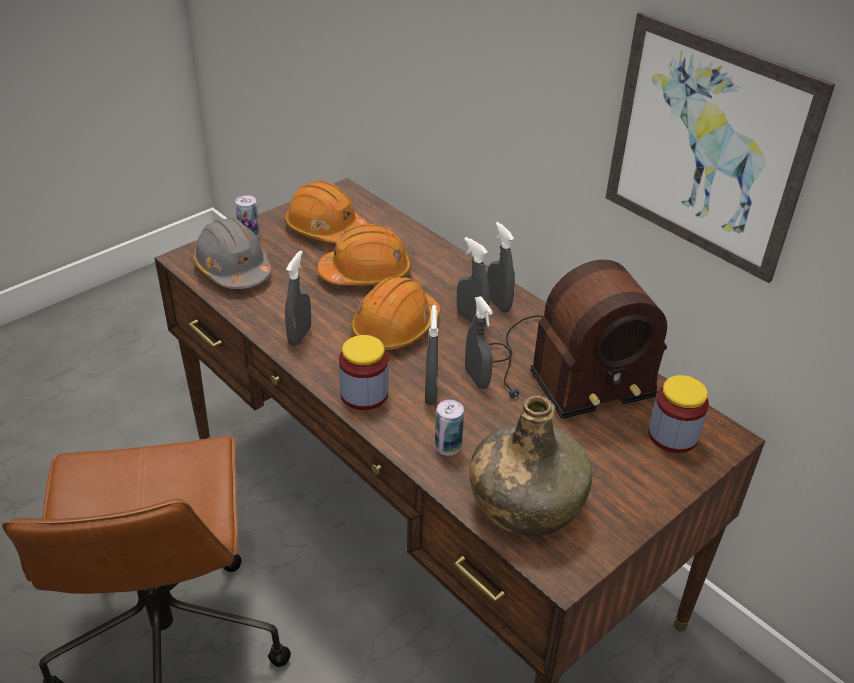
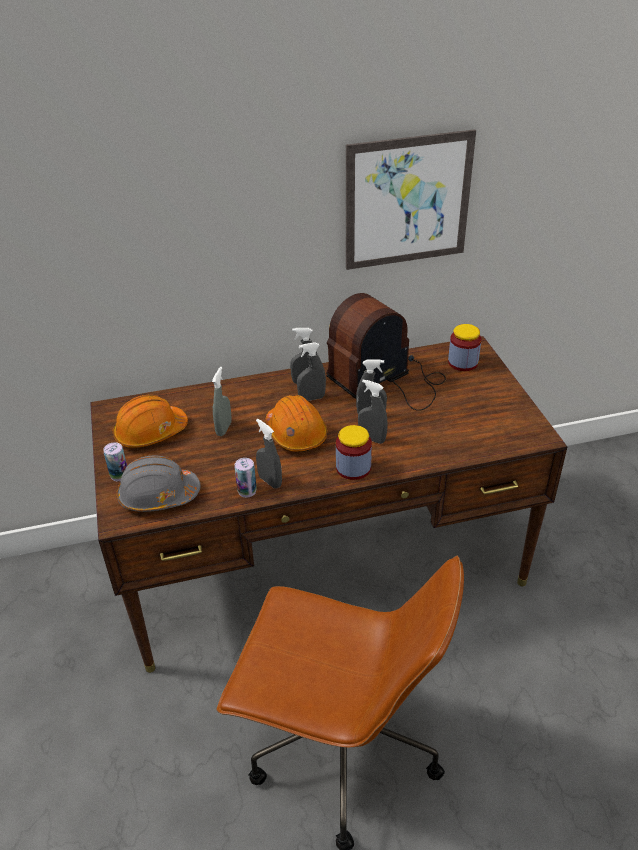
camera: 60 degrees left, 0 degrees up
(366, 273) = (224, 429): orange hard hat -> grey spray bottle
(448, 446) = (423, 447): can -> can (247, 491)
(525, 503) = (485, 432): green bottle -> none
(563, 372) = (388, 380): radio -> radio turned 135 degrees counterclockwise

